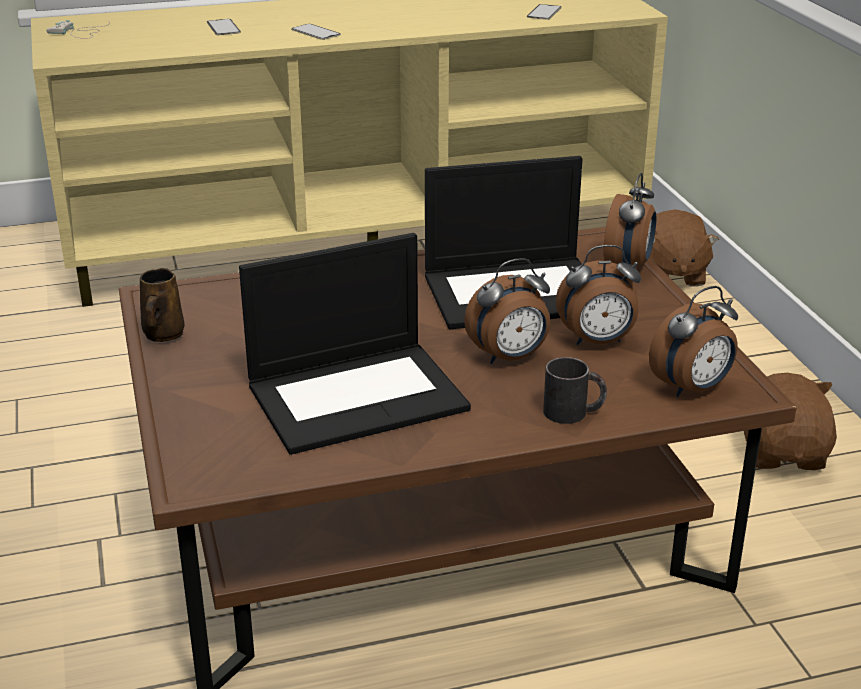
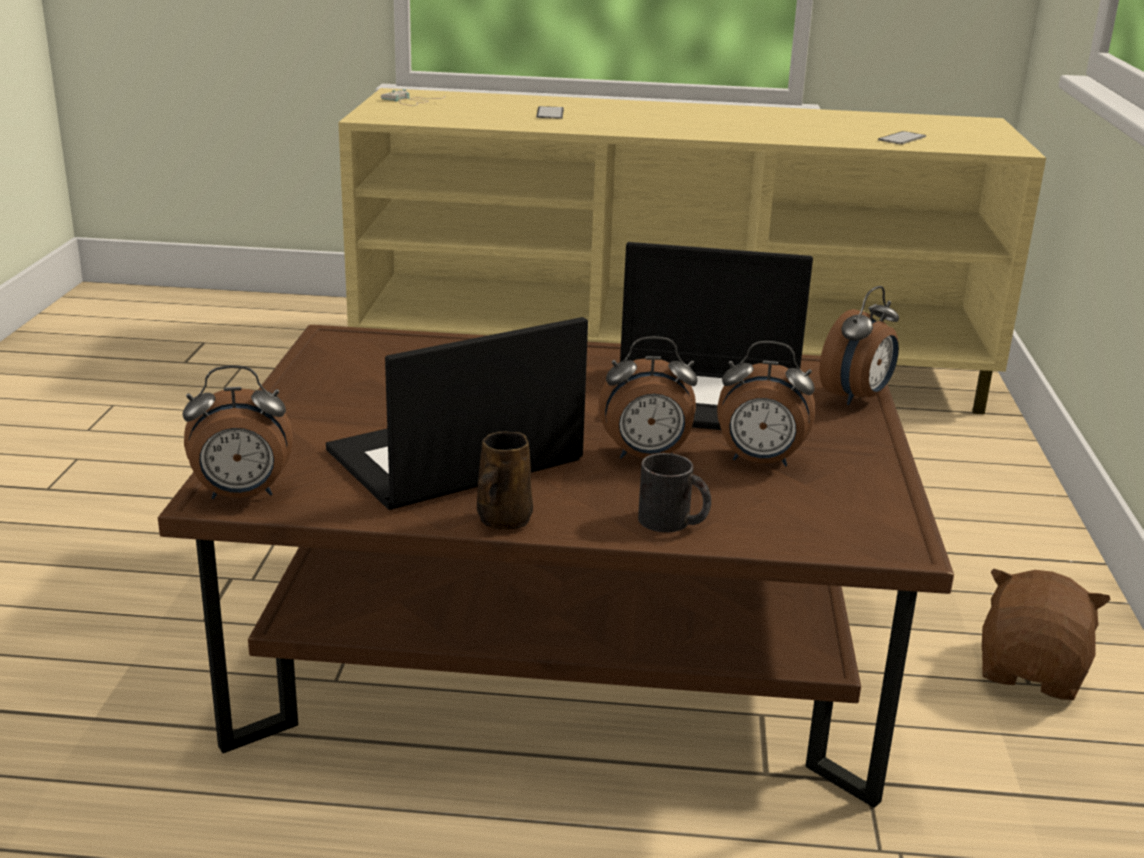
camera: 20 degrees right, 5 degrees down
(163, 335) = (310, 369): brown mug -> brown mug (502, 520)
(315, 32) = (637, 127): phone -> none
(358, 395) = (453, 458): laptop -> laptop turned 150 degrees clockwise
(672, 274) = (1004, 459): brown plush toy -> none
(692, 389) = (835, 529): alarm clock -> alarm clock (242, 495)

